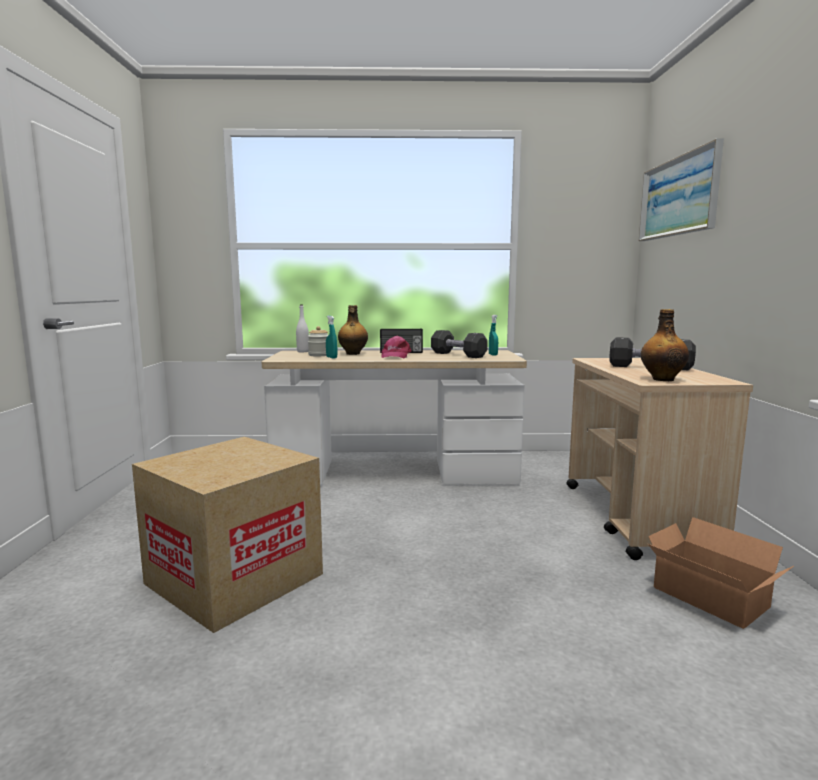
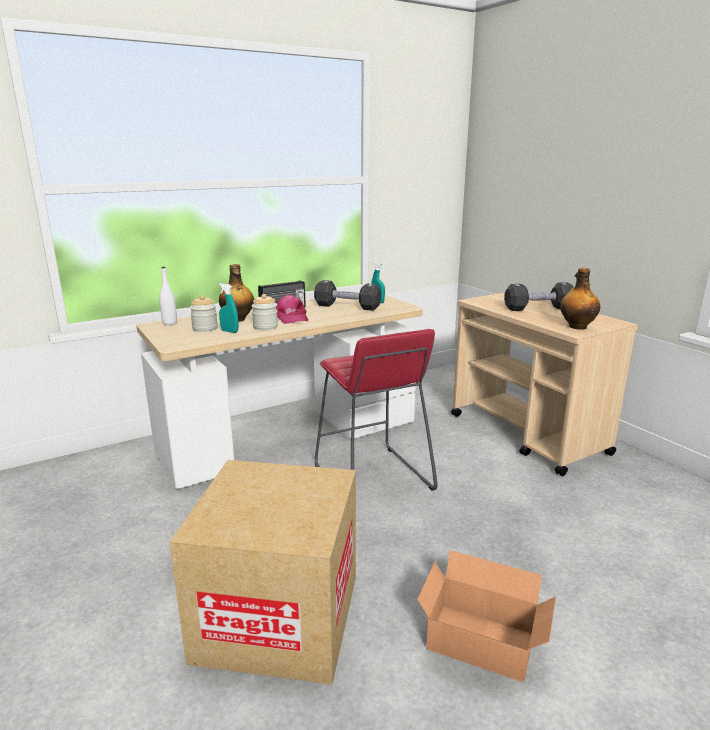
camera: 30 degrees left, 10 degrees up
(363, 358) = (265, 327): none -> jar
(426, 514) = (372, 478): none -> red stool
(678, 197) = (519, 139): picture -> none
(710, 599) = (633, 495): cardboard box -> cardboard box (482, 645)

